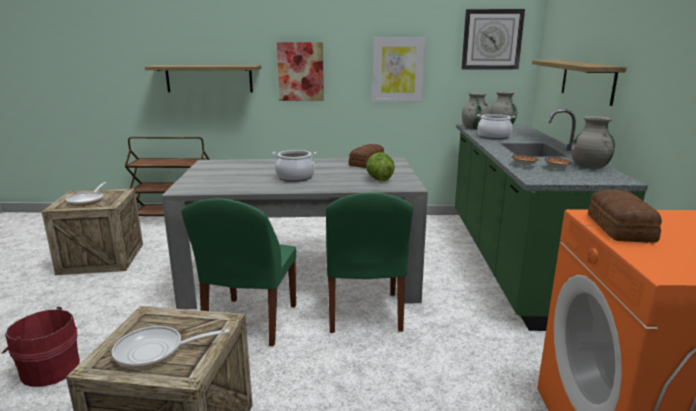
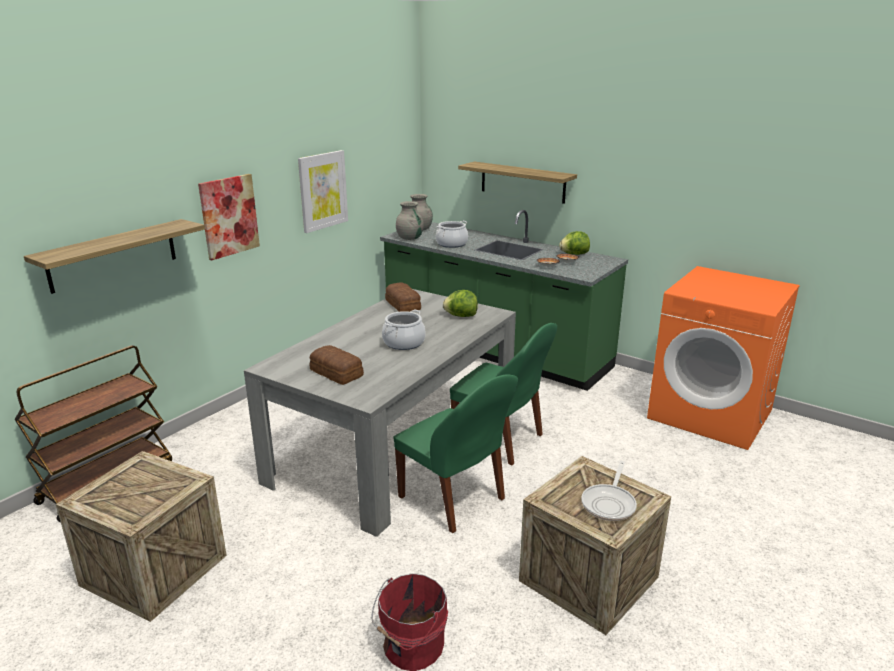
camera: 55 degrees left, 5 degrees up
(87, 200) = (140, 493): frying pan -> none
(492, 39) = (390, 143): wall clock -> none
(589, 166) = (574, 254): grey vase -> lettuce
(619, 228) = (705, 294): bread -> bread (336, 373)

